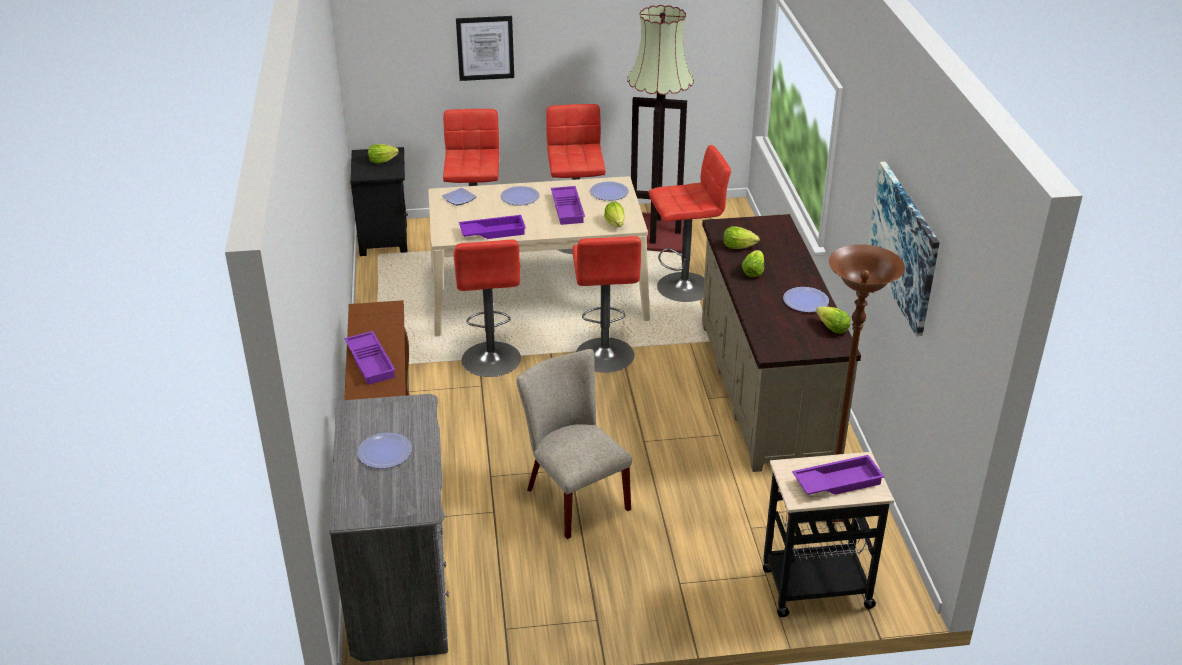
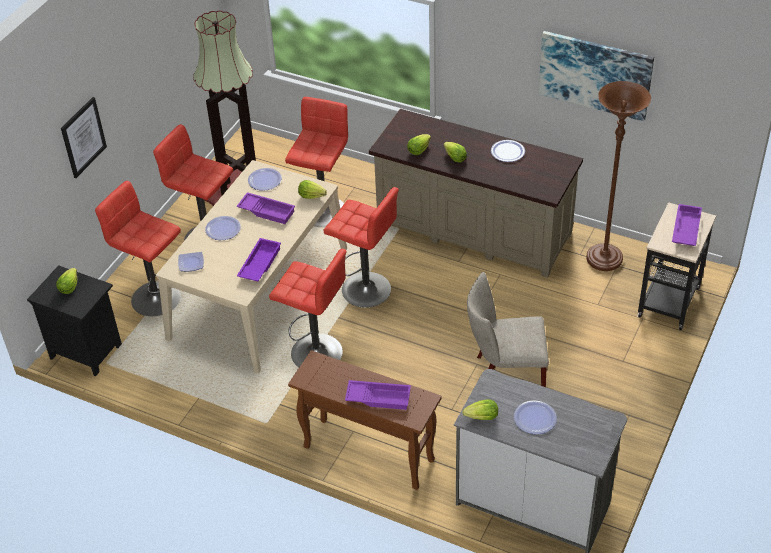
camera: 55 degrees left, 10 degrees up
(832, 328) = (547, 156): lettuce -> lettuce (482, 417)

